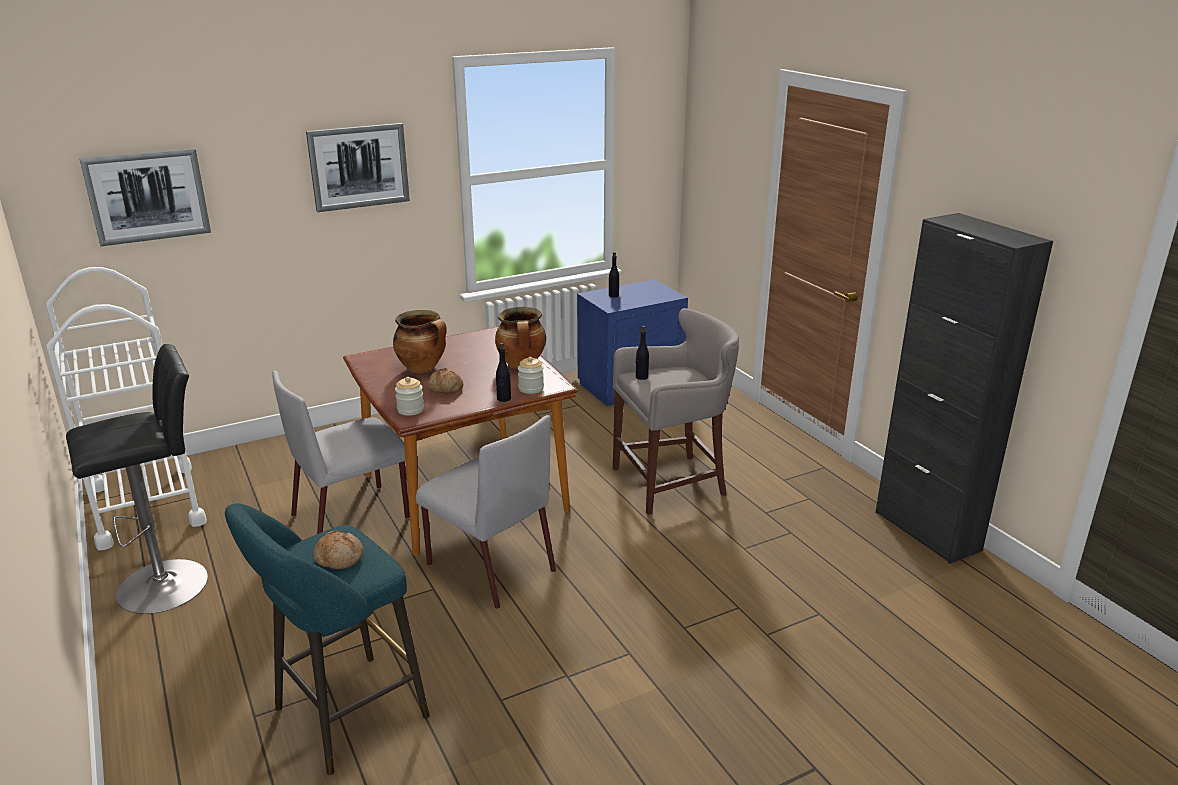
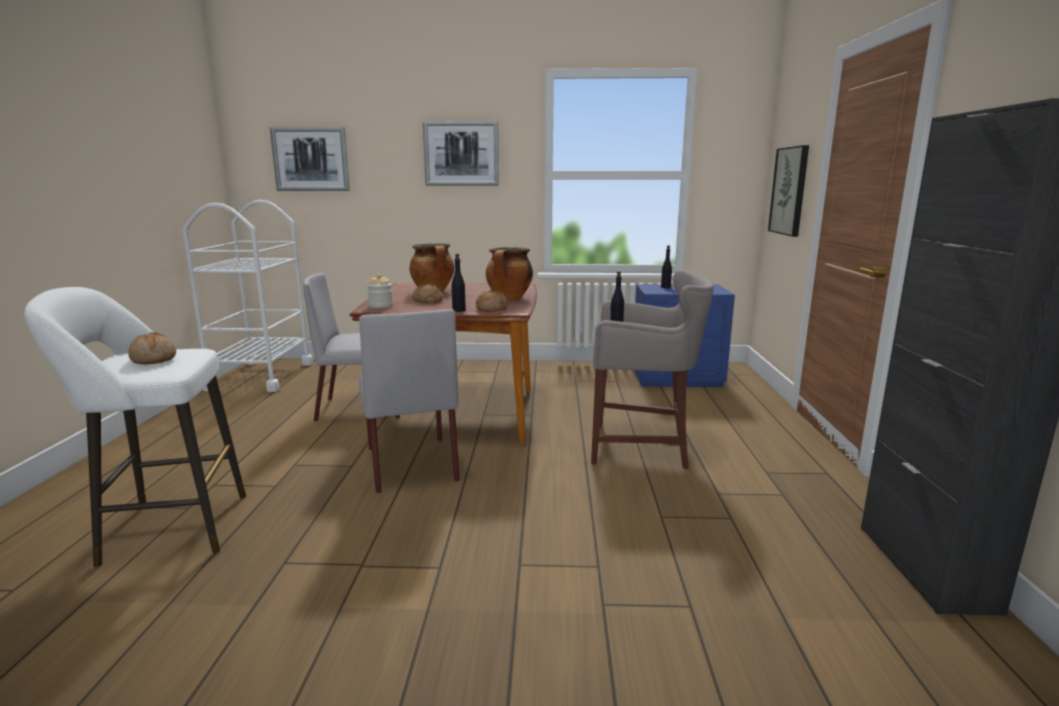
camera: 30 degrees right, 10 degrees down
(170, 583) = (208, 416): black stool -> none
(343, 717) = (167, 529): turquoise stool -> white stool
(531, 388) = (491, 309): jar -> bread
(725, 186) = (790, 191): none -> picture

